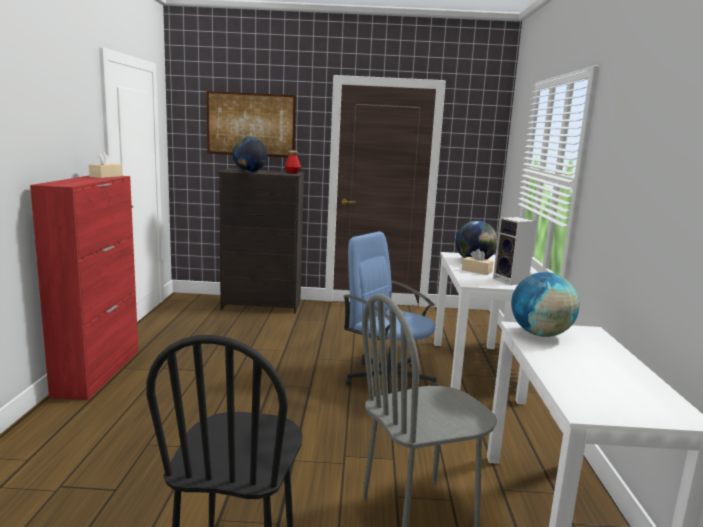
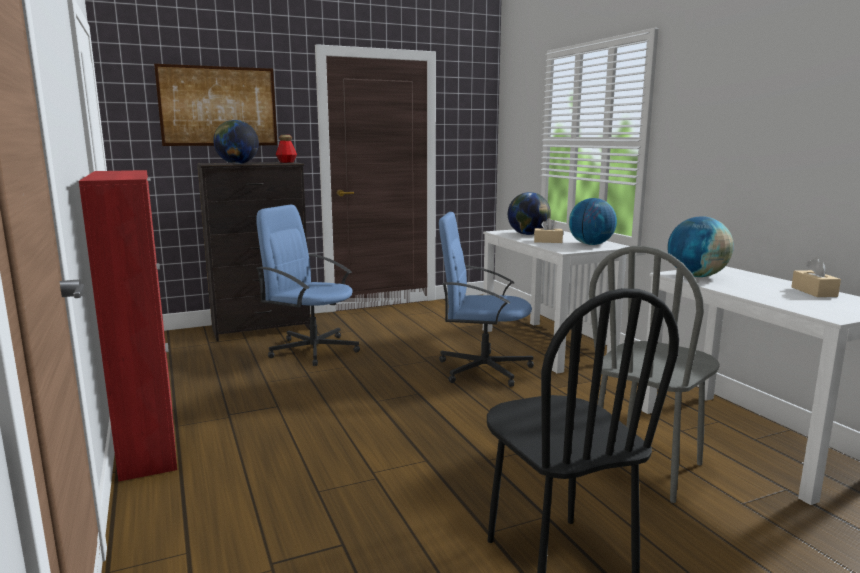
camera: 25 degrees left, 0 degrees up
(106, 176) = (123, 171): beige tissue box -> beige tissue box (814, 292)
(277, 330) = (313, 349): none -> blue office chair
(512, 281) = (591, 244): speaker -> globe

